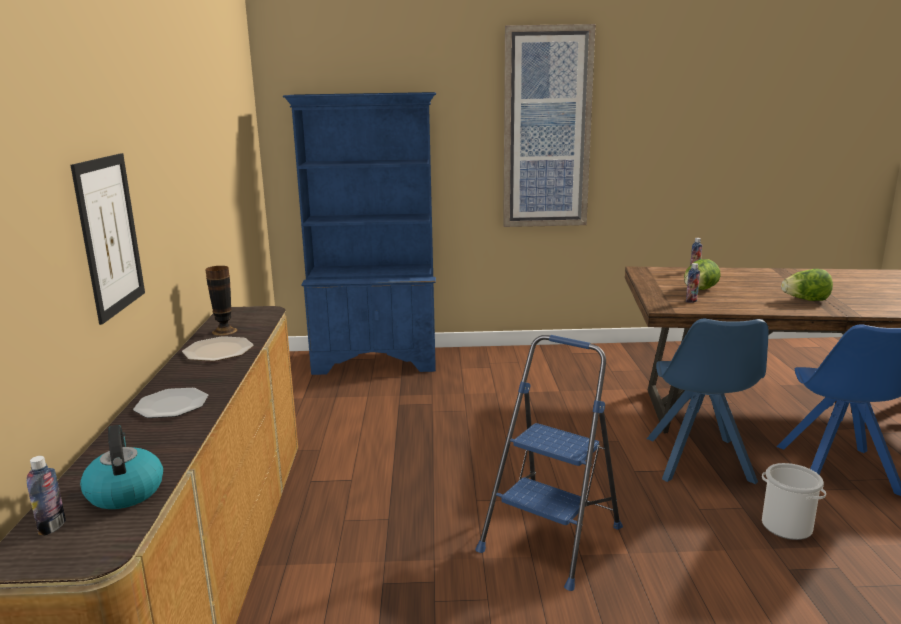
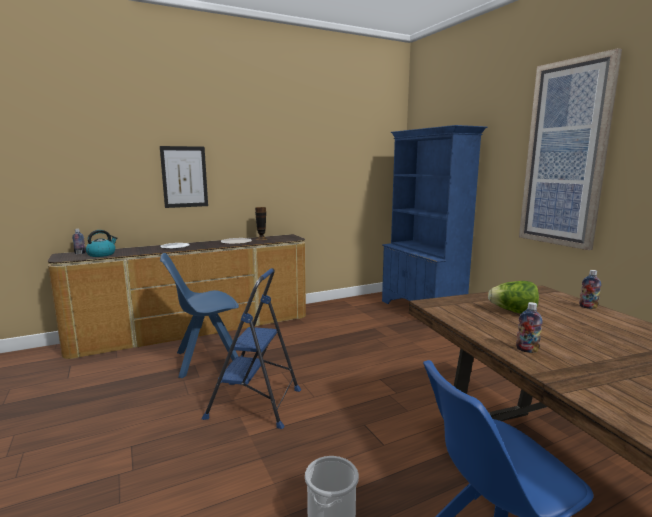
camera: 65 degrees right, 5 degrees down
(691, 301) = (469, 311): bottle -> bottle (527, 350)
(699, 461) = (412, 457): blue chair -> blue chair (206, 360)
(805, 300) = (575, 359): lettuce -> none

